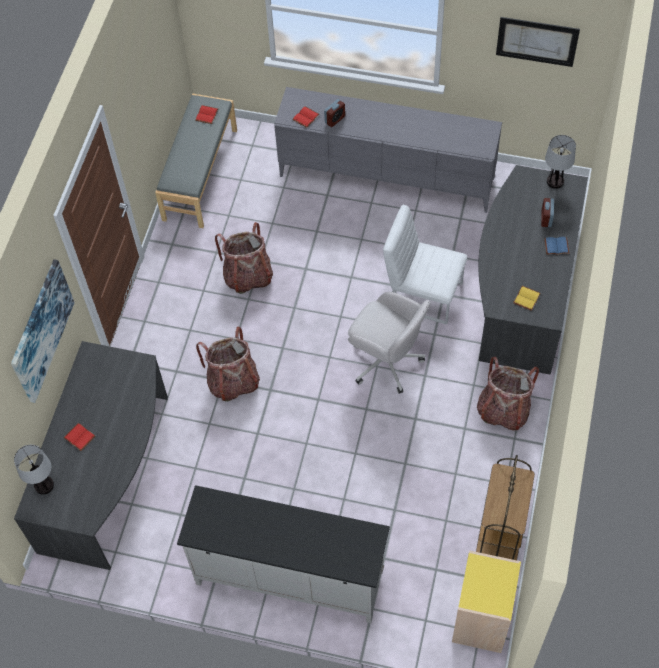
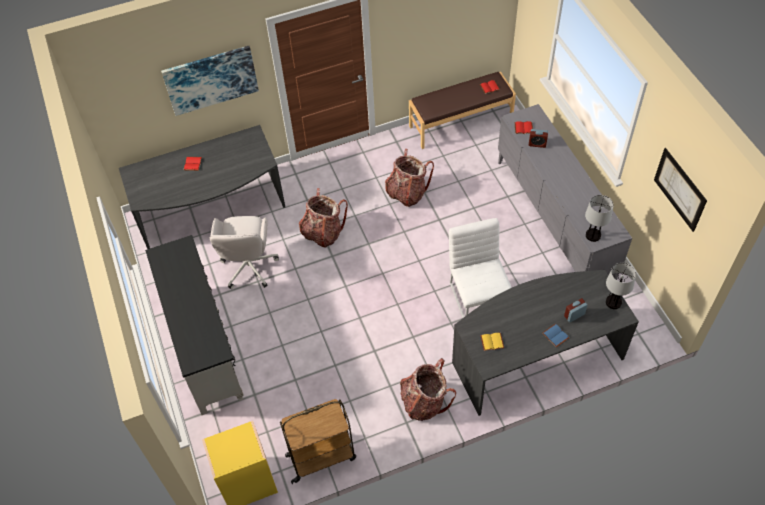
camera: 55 degrees right, 5 degrees down
(43, 485) = (149, 167): table lamp -> table lamp (592, 235)
(199, 174) = (460, 122): grey bench -> brown bench
(386, 362) = (404, 307): white office chair -> white office chair (249, 267)

